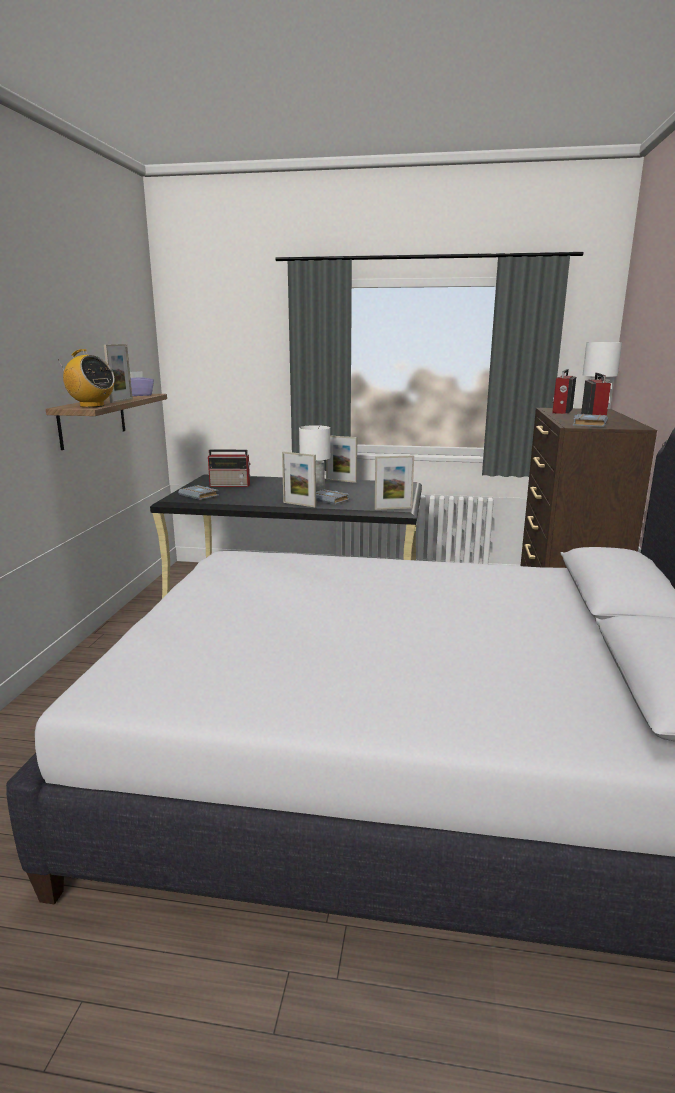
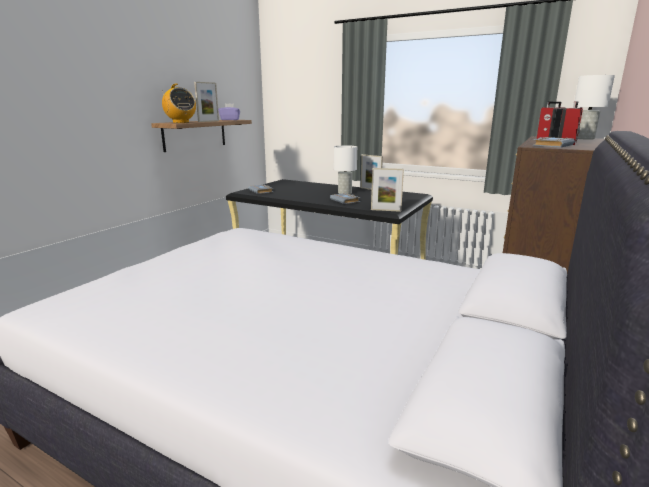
camera: 20 degrees right, 0 degrees up
(231, 485) = (290, 186): radio -> none
(299, 504) = (320, 202): picture frame -> none

